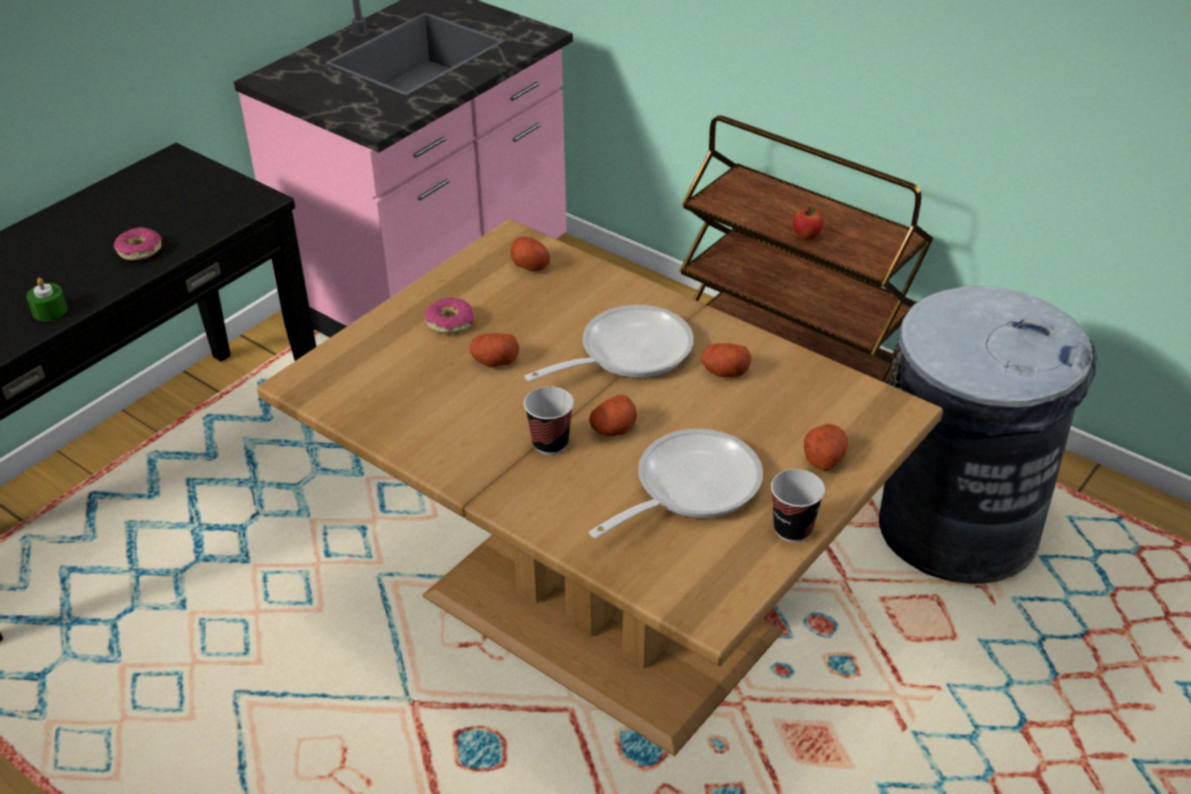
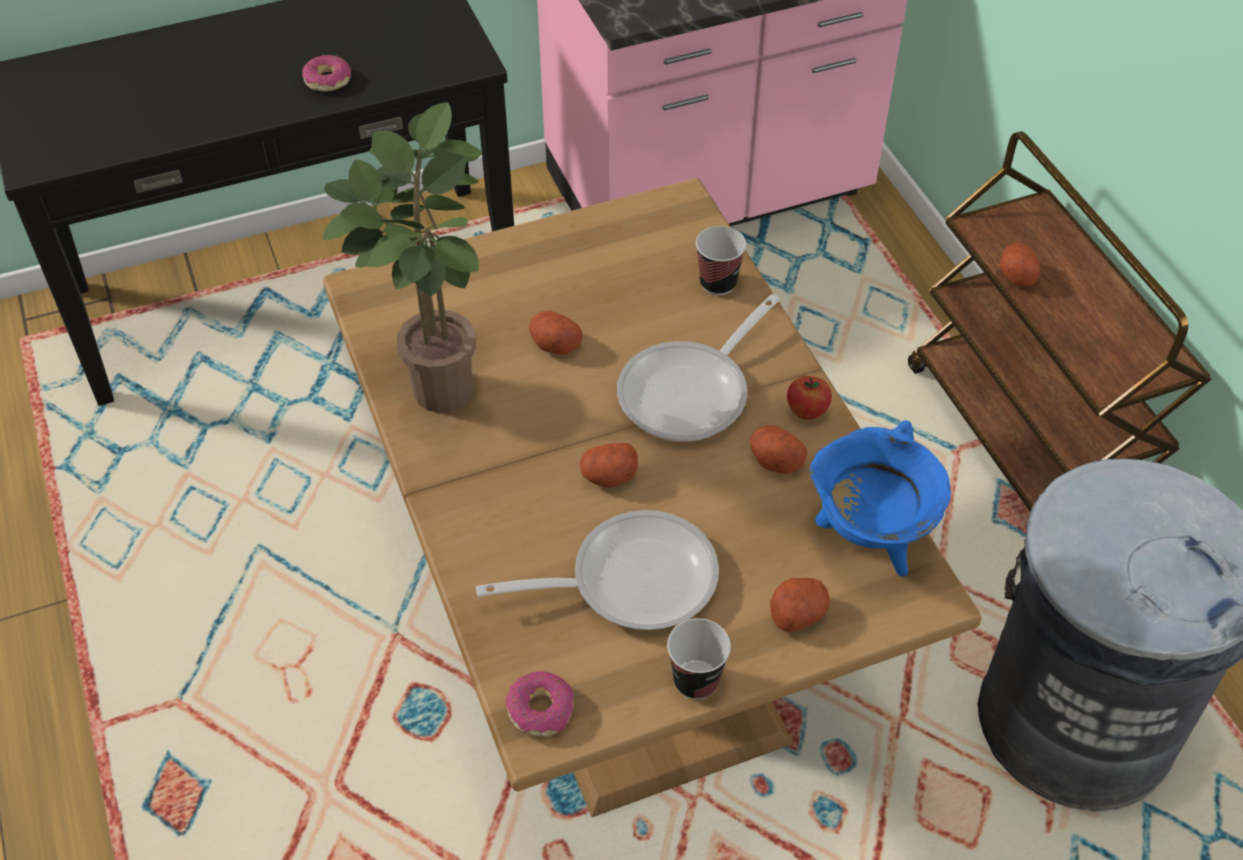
camera: 30 degrees right, 10 degrees up
(50, 311) = (209, 117): green candle -> none
(422, 422) = (435, 384): none -> potted plant
(450, 322) = (546, 280): donut -> donut (541, 709)
(529, 264) = (674, 242): potato -> potato (1016, 274)
(550, 443) = (535, 464): cup -> cup (718, 283)
(627, 353) = (691, 392): frying pan -> frying pan turned 135 degrees clockwise
(806, 236) = (1056, 315): apple -> apple (806, 411)
(830, 391) = (870, 537): none -> blue cooking pot

